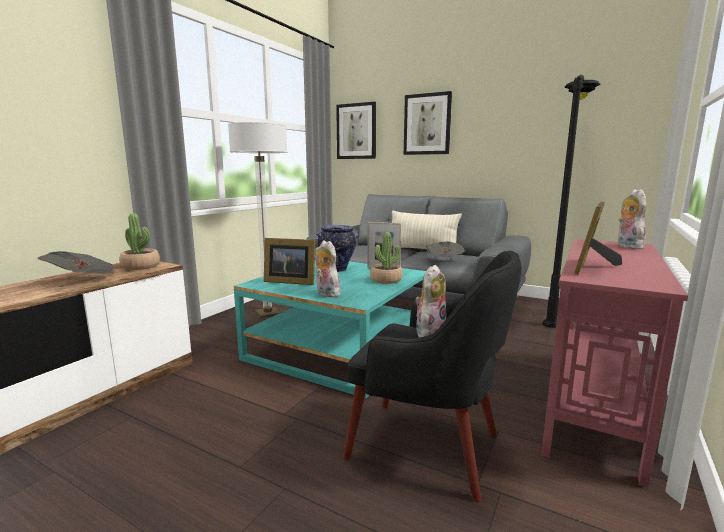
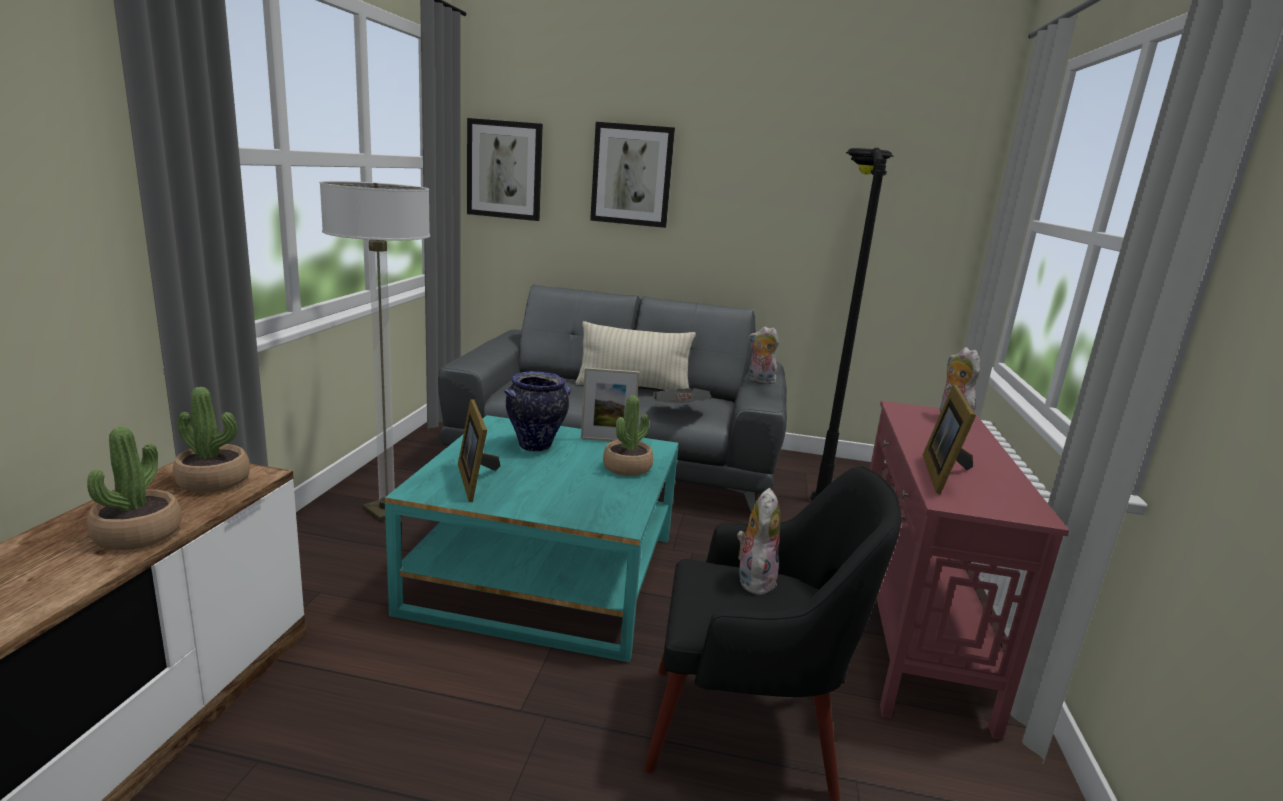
camera: 20 degrees left, 5 degrees up
(85, 281) = (137, 534): newspaper -> potted plant
(289, 281) = (476, 480): picture frame -> picture frame turned 75 degrees clockwise
(326, 294) = (557, 507): plush toy -> plush toy (759, 381)

